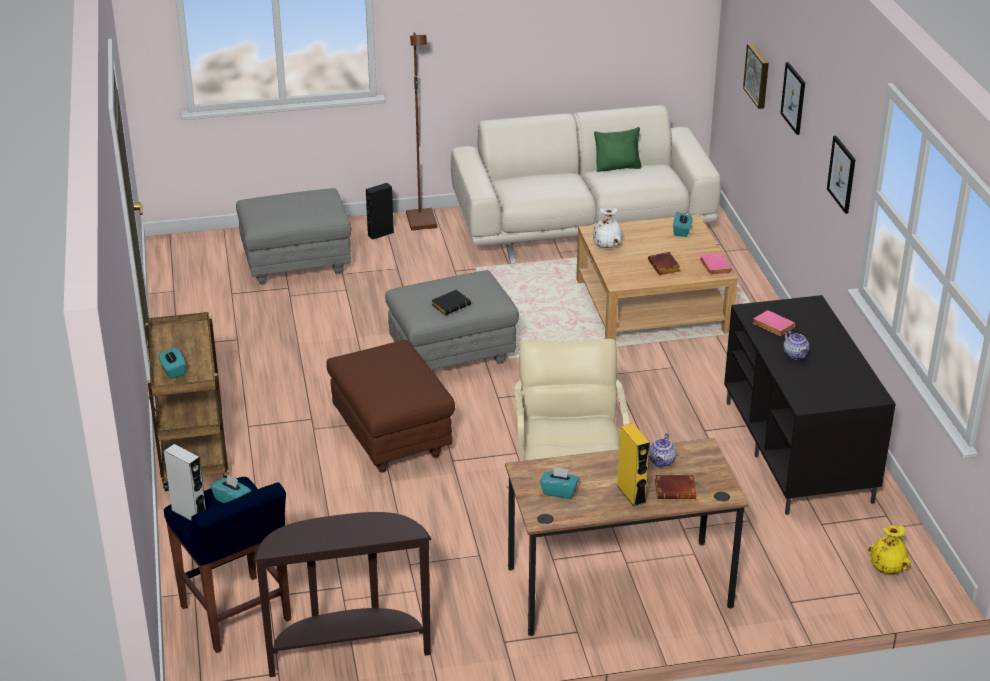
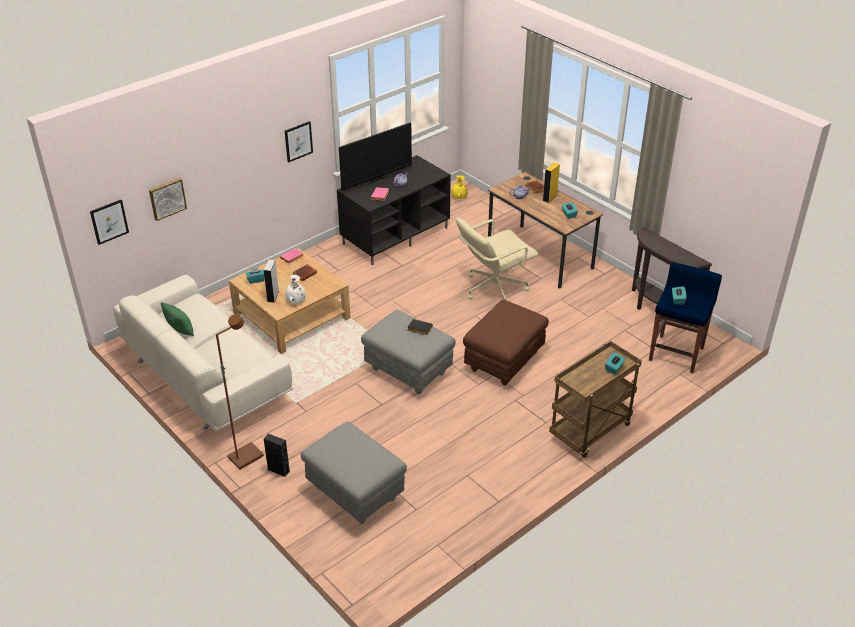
camera: 120 degrees left, 5 degrees up
(189, 513) = (701, 308): grey speaker -> grey speaker (273, 296)
(793, 98) = (224, 162): picture -> picture (109, 221)
(827, 336) = (376, 180): none -> television

